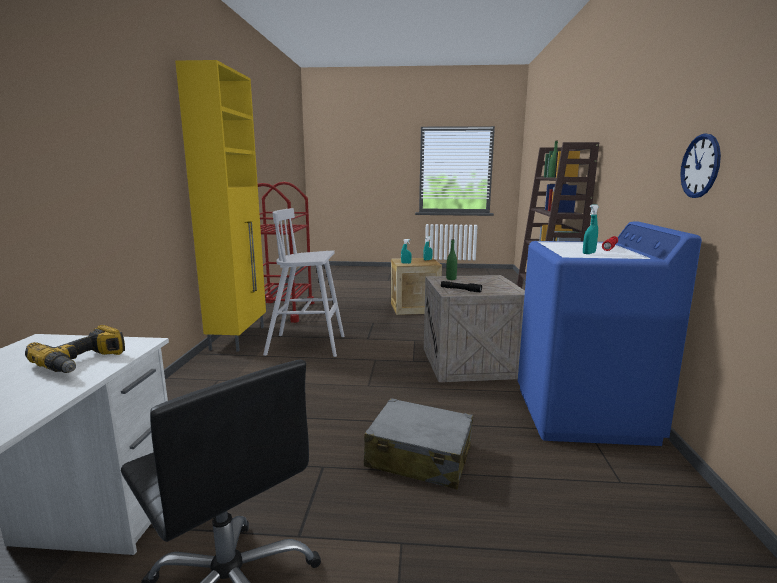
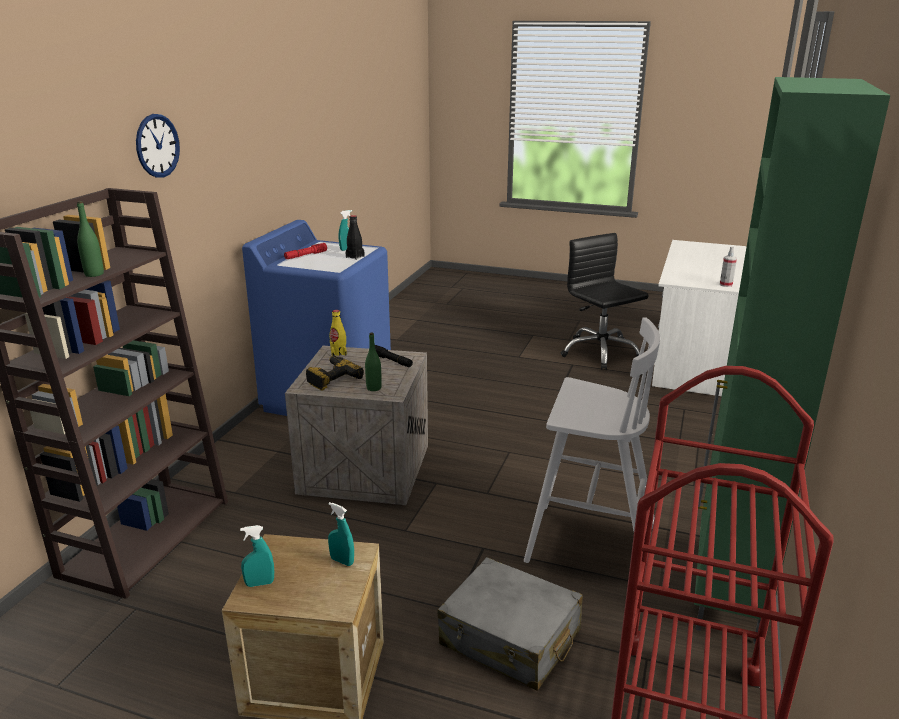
camera: 165 degrees left, 10 degrees up
(50, 344) = (726, 285): none -> spray bottle
(83, 362) = (686, 273): power drill -> power drill (331, 378)
(239, 337) = (726, 591): yellow cabinet -> green cabinet
(419, 457) = (489, 387): grey suitcase -> grey suitcase (510, 638)
(508, 291) = (338, 353): none -> yellow bottle
(559, 249) = (355, 257): none -> black bottle
(700, 166) = (269, 176): wall clock -> wall clock (157, 146)

